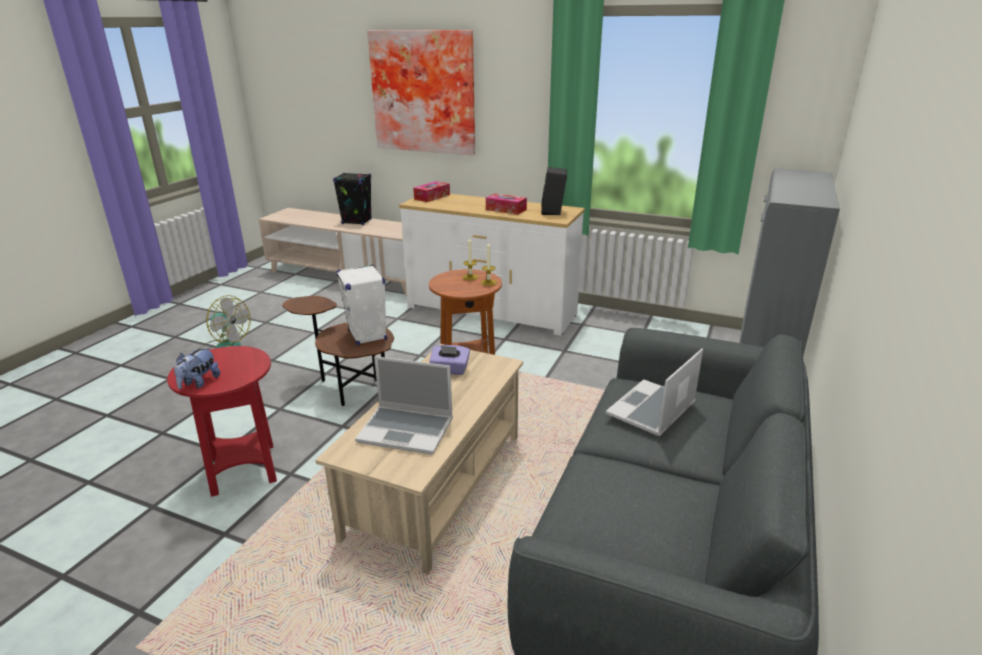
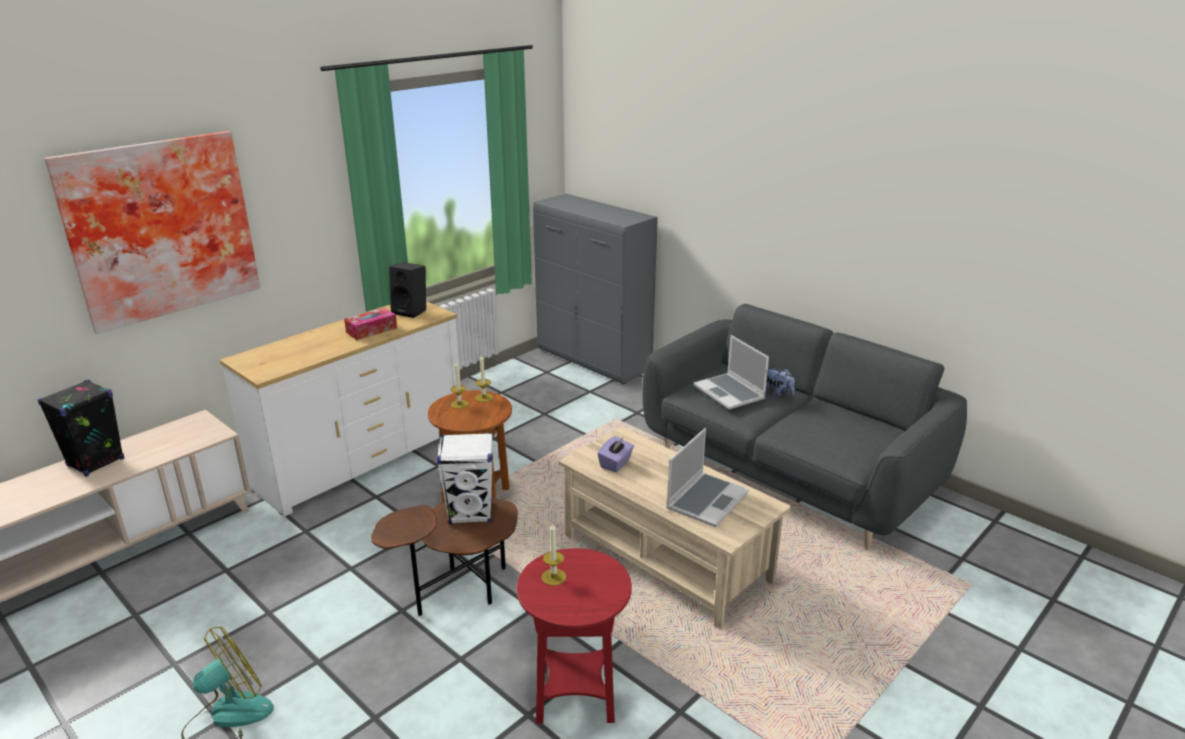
camera: 70 degrees left, 0 degrees up
(199, 383) = (602, 598): plush toy -> plush toy (777, 393)
(229, 358) = (554, 577): none -> candle
(432, 197) = (256, 360): tissue box -> none

